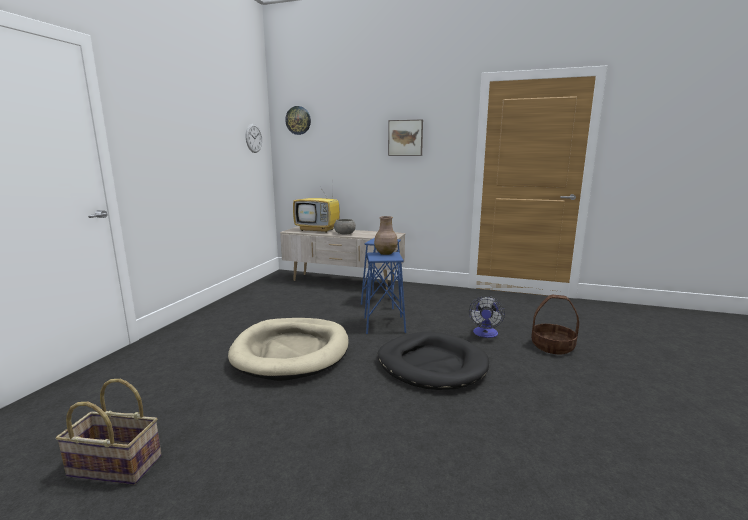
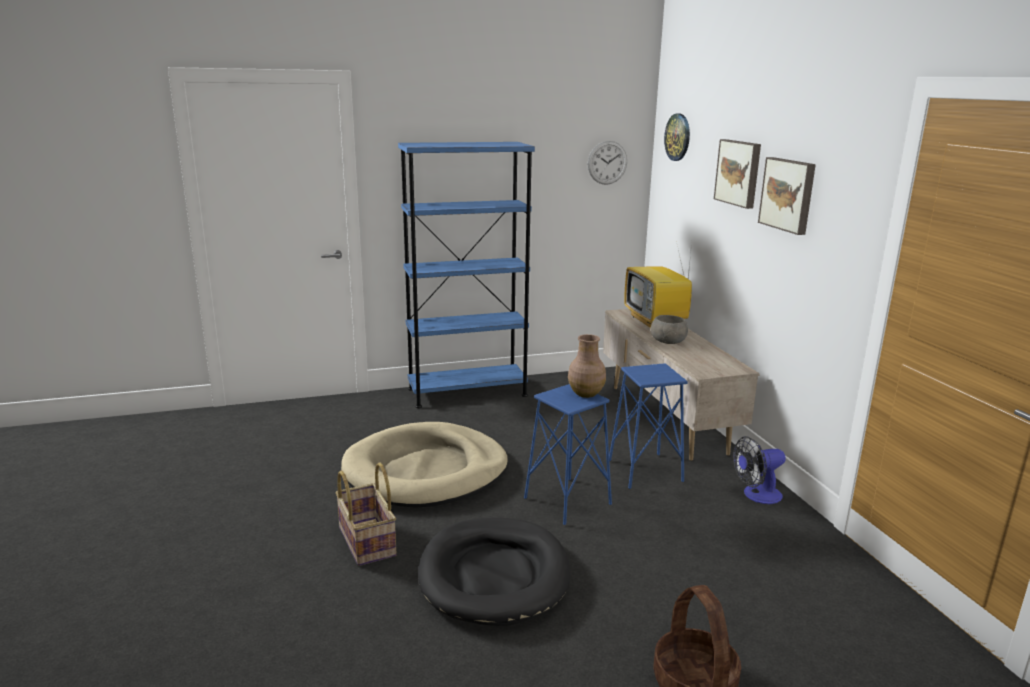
camera: 55 degrees right, 5 degrees up
(114, 466) = (191, 481): basket -> basket (365, 542)
(217, 311) = (467, 392): none -> blue bookcase
(362, 133) = (739, 173): none -> picture
(485, 334) = (649, 596): fan -> fan (756, 495)

